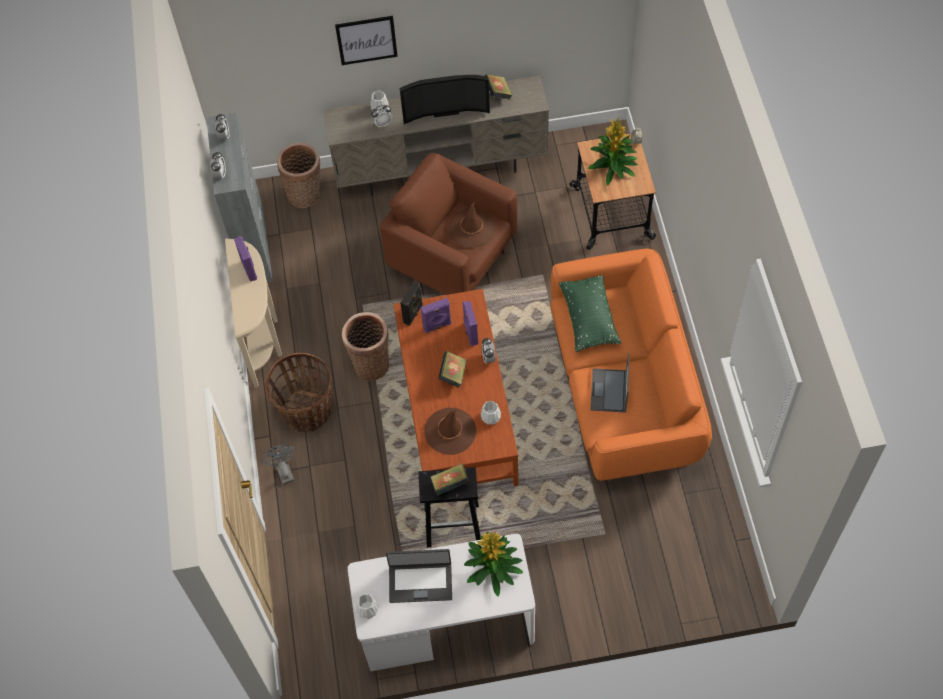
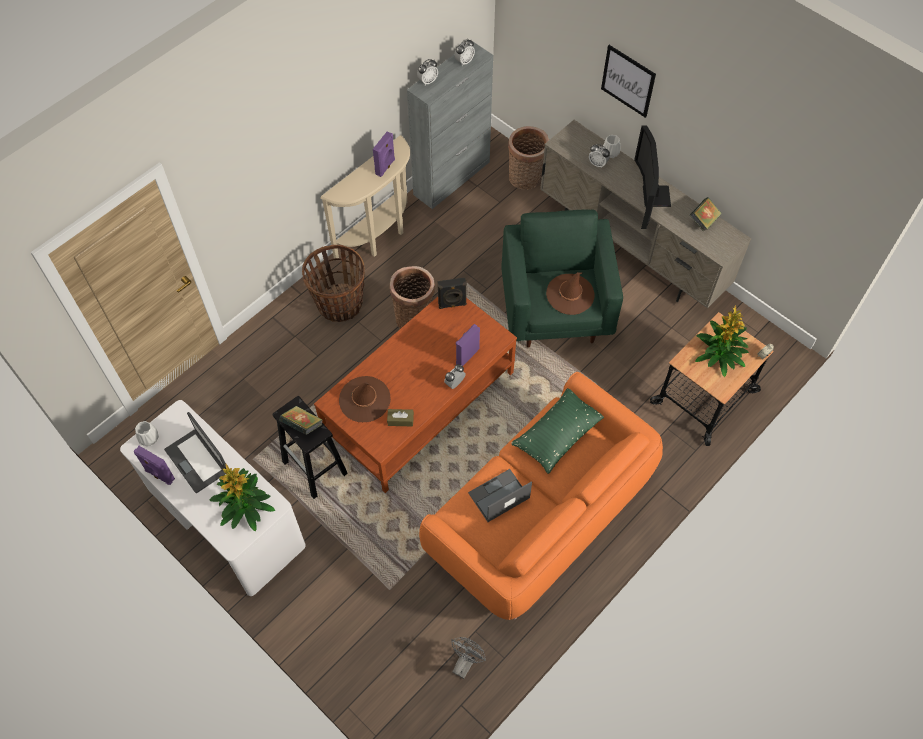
camera: 50 degrees right, 0 degrees up
(283, 471) = (278, 322): grey fan -> grey fan (465, 662)
(437, 326) = (454, 328): purple speaker -> purple speaker (159, 475)
(445, 110) = (651, 196): television -> television turned 45 degrees clockwise
(452, 258) = (555, 311): brown armchair -> green armchair
(453, 374) = (418, 368): book -> none
(490, 417) = (400, 420): white vase -> brown tissue box

